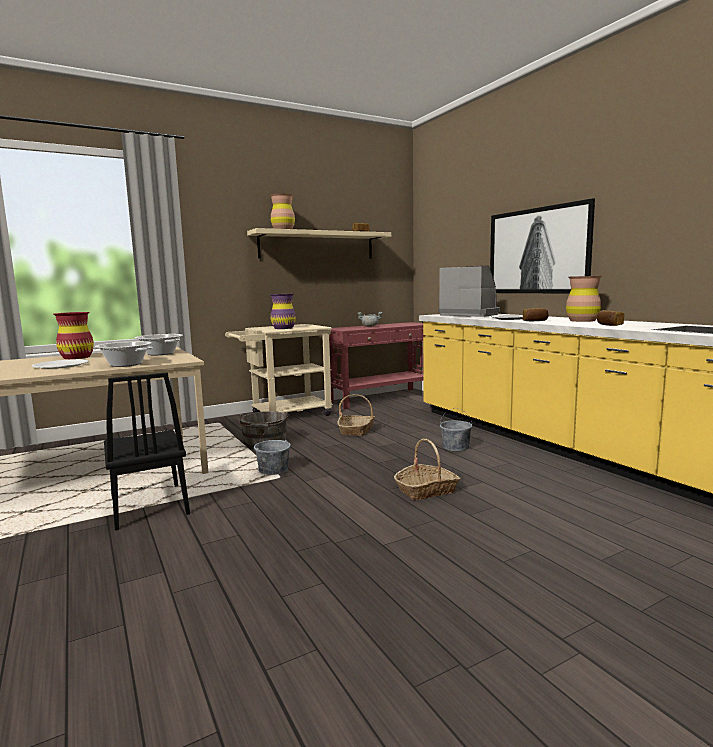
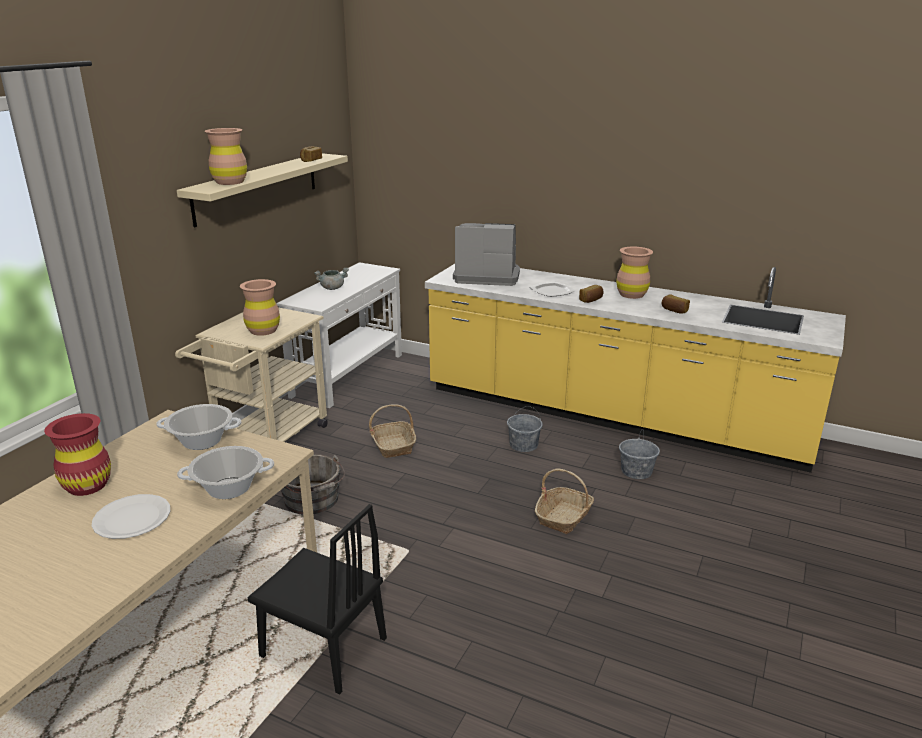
camera: 35 degrees left, 15 degrees up
(273, 470) = (386, 542): grey bucket -> grey bucket (636, 471)
(283, 328) = (263, 330): purple vase -> brown vase
(381, 398) = (349, 375): red console table -> white console table
(538, 251) = (560, 201): picture -> none

